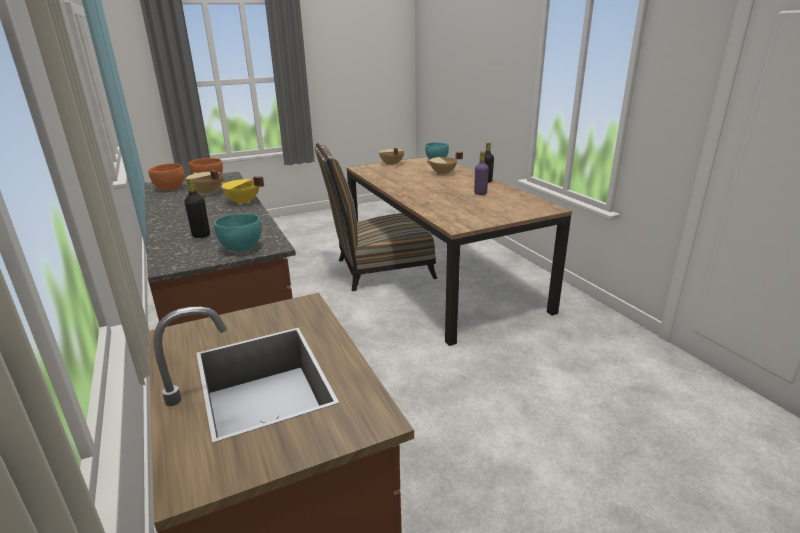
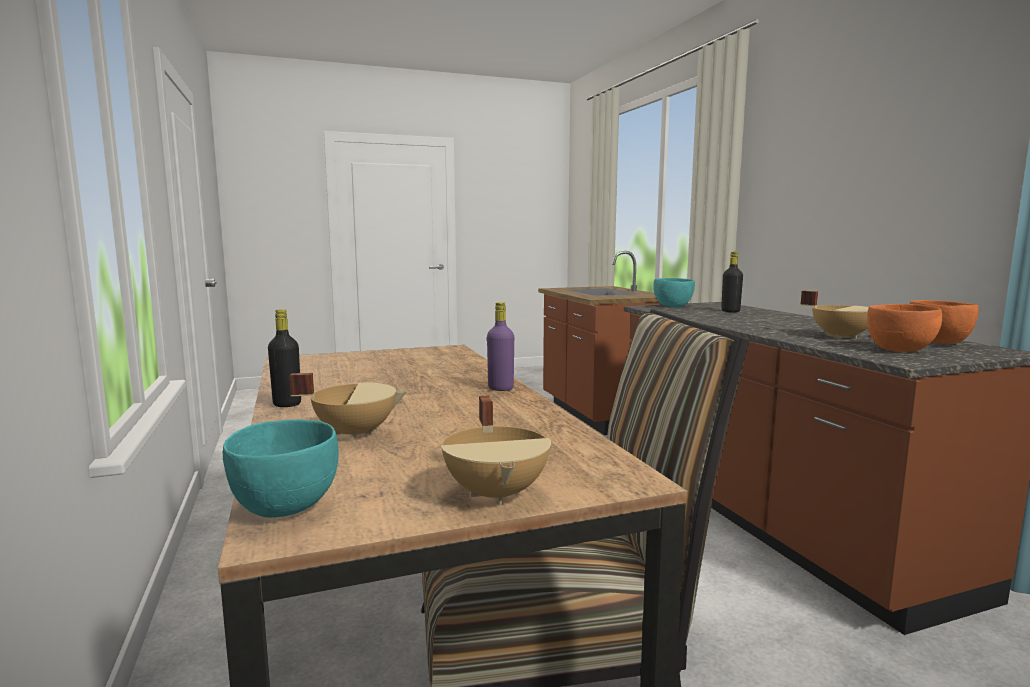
camera: 175 degrees left, 15 degrees down
(243, 202) = (747, 327): yellow cooking pot -> none
(480, 193) = (350, 381): purple bottle -> purple bottle (500, 388)

